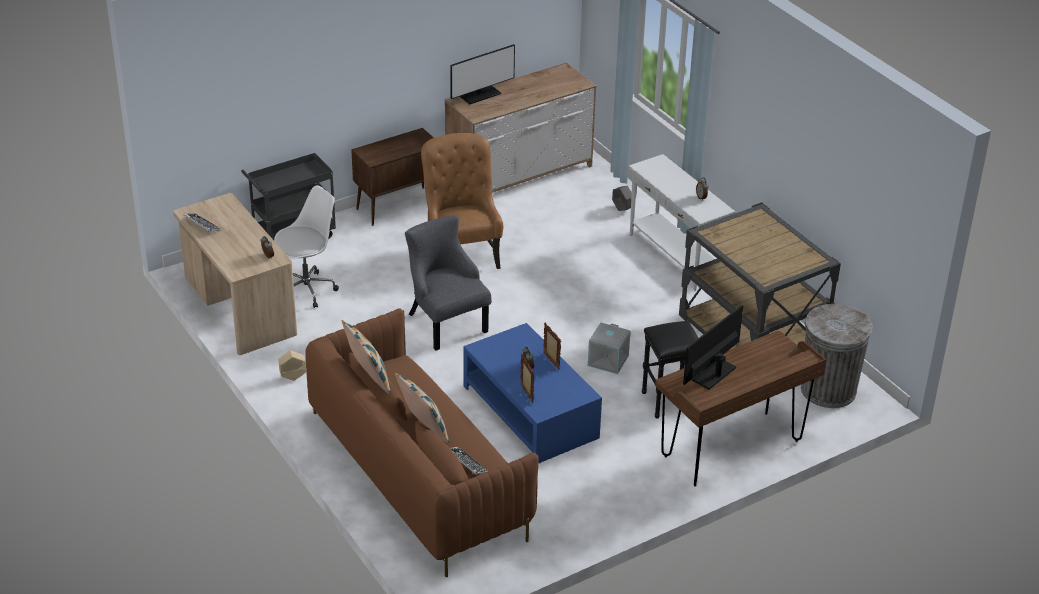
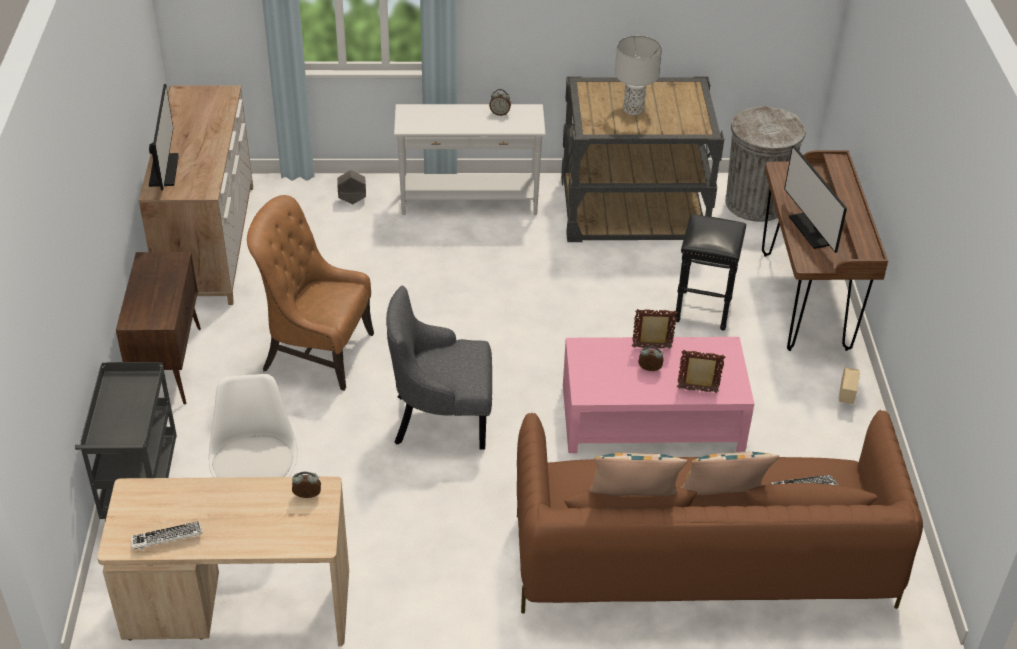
camera: 60 degrees left, 5 degrees up
(293, 377) = (433, 605): beige planter -> beige planter (845, 399)
(530, 412) = (651, 418): blue coffee table -> pink coffee table
(608, 361) = (606, 322): grey storage box -> none
(755, 243) = (633, 109): none -> white table lamp

